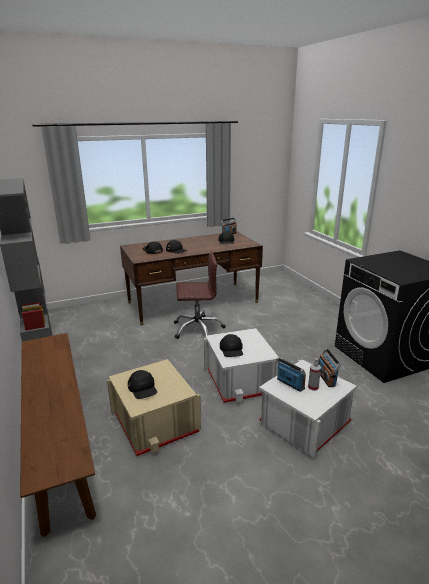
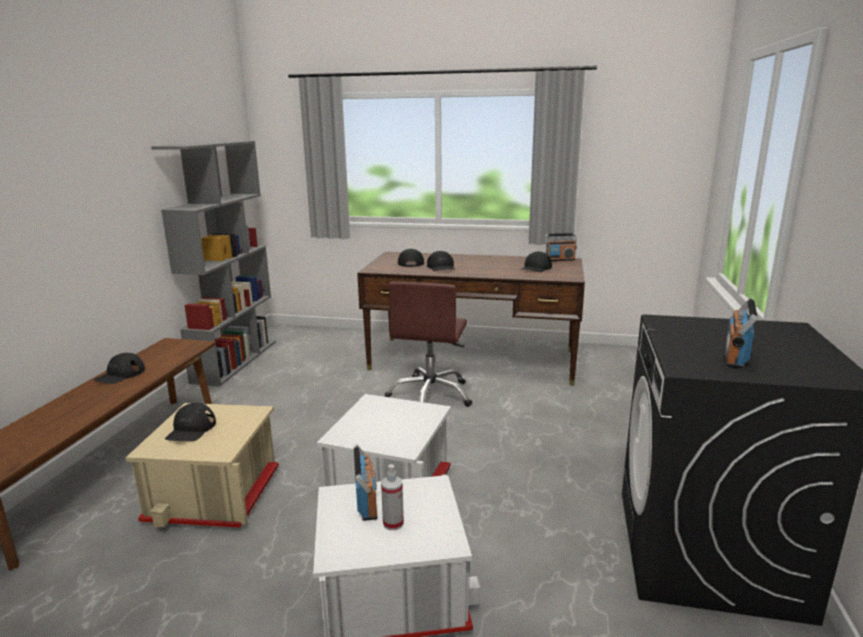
camera: 35 degrees right, 5 degrees down
(197, 329) = (431, 396): brown office chair -> brown office chair turned 75 degrees clockwise
(231, 349) = (367, 423): black cap -> black cap (120, 375)
(326, 378) = (438, 519): radio -> radio (735, 357)

